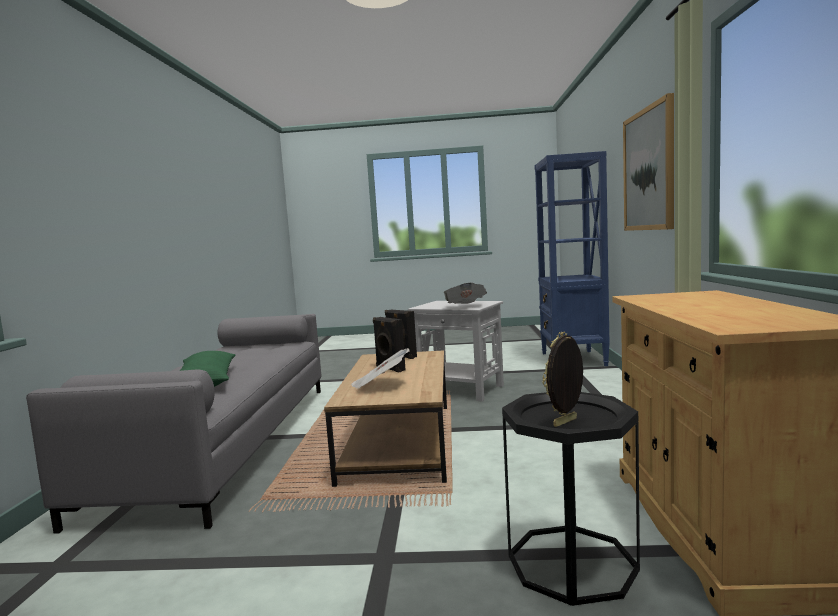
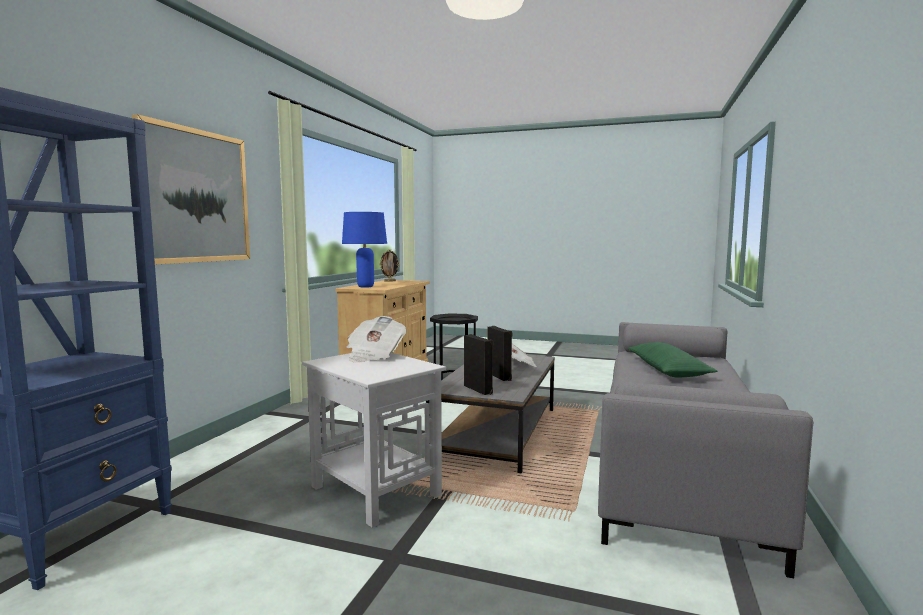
camera: 165 degrees left, 0 degrees up
(398, 441) = (498, 432): brown coffee table -> grey coffee table
(566, 423) = (457, 319): picture frame -> picture frame (389, 281)
(693, 296) = (365, 286): none -> blue table lamp

